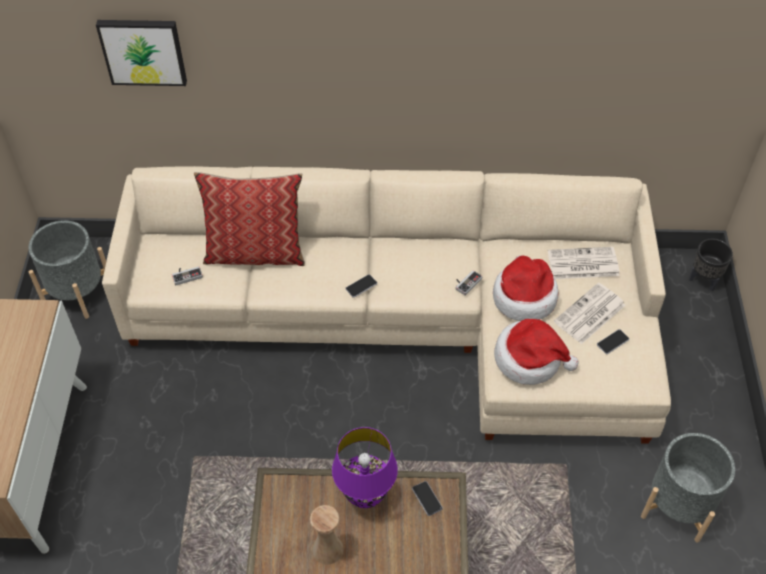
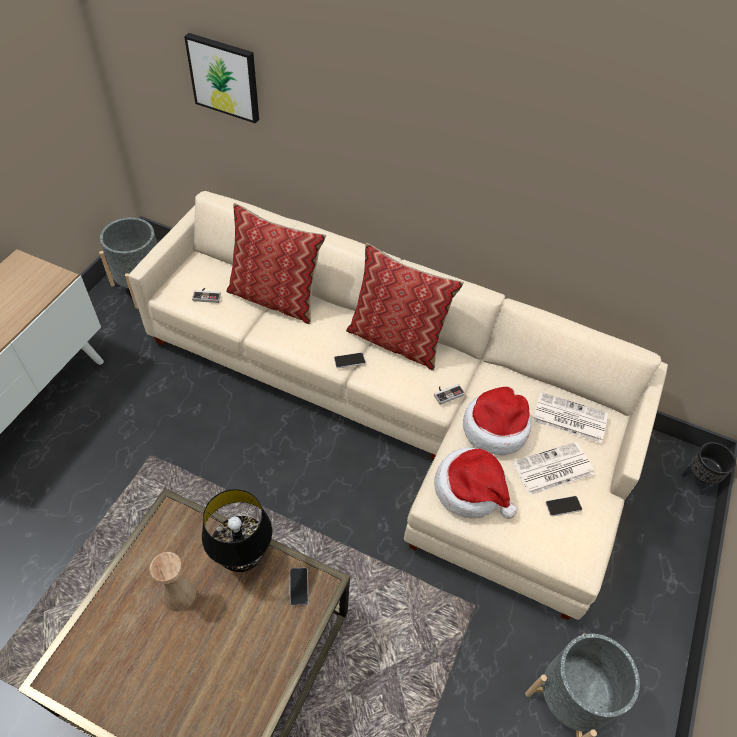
camera: 20 degrees right, 0 degrees up
(365, 495) = (243, 557): purple table lamp -> black table lamp
(394, 250) = (397, 340): none -> pillow

